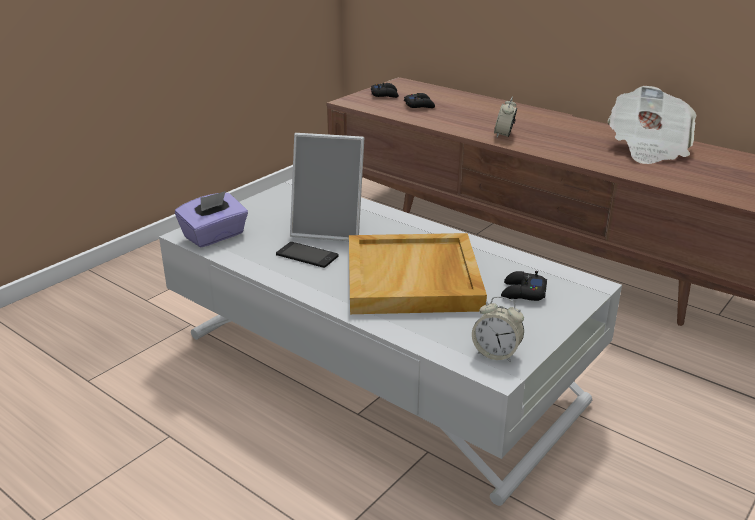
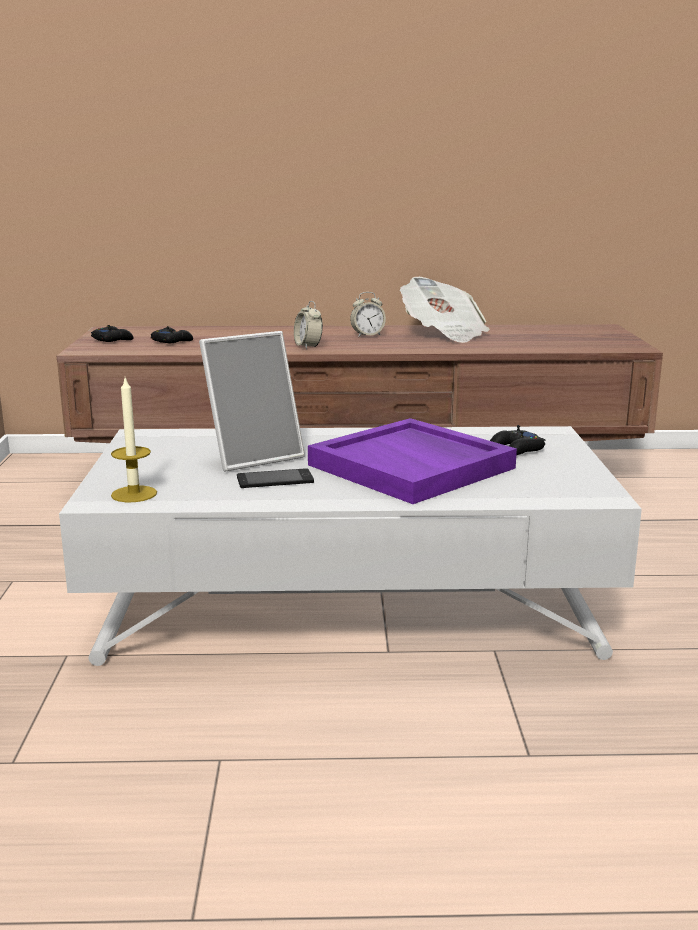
camera: 40 degrees left, 10 degrees down
(214, 236) = (134, 494): purple tissue box -> candle
(414, 279) = (413, 466): beige tray -> purple tray
(496, 353) = (580, 488): alarm clock -> alarm clock (367, 335)

